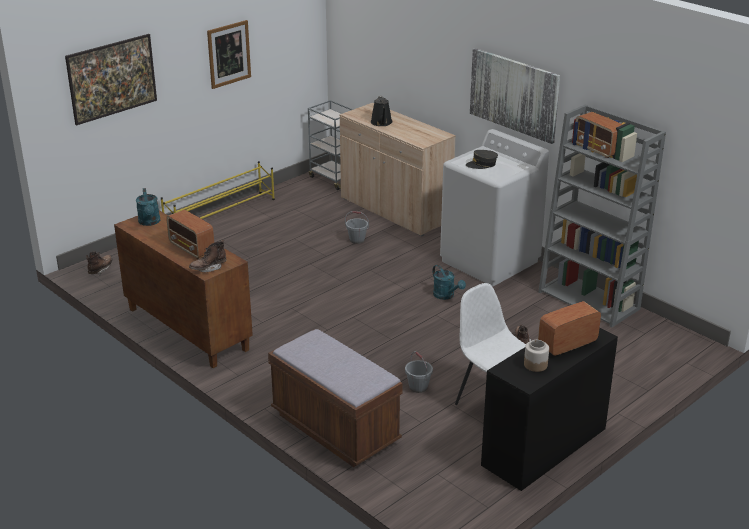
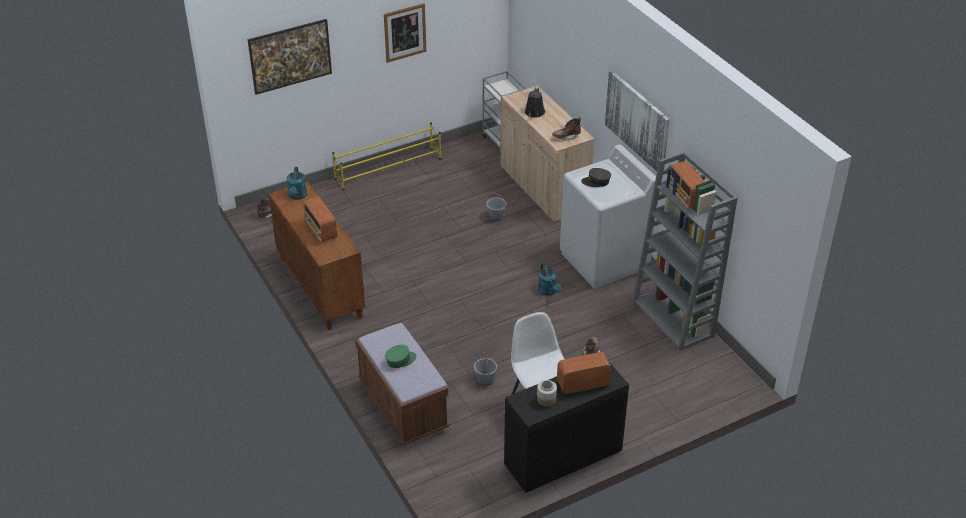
camera: 15 degrees right, 10 degrees up
(208, 268) = (327, 254): brown boot -> brown boot (566, 137)
(334, 363) = (400, 360): none -> green cap

